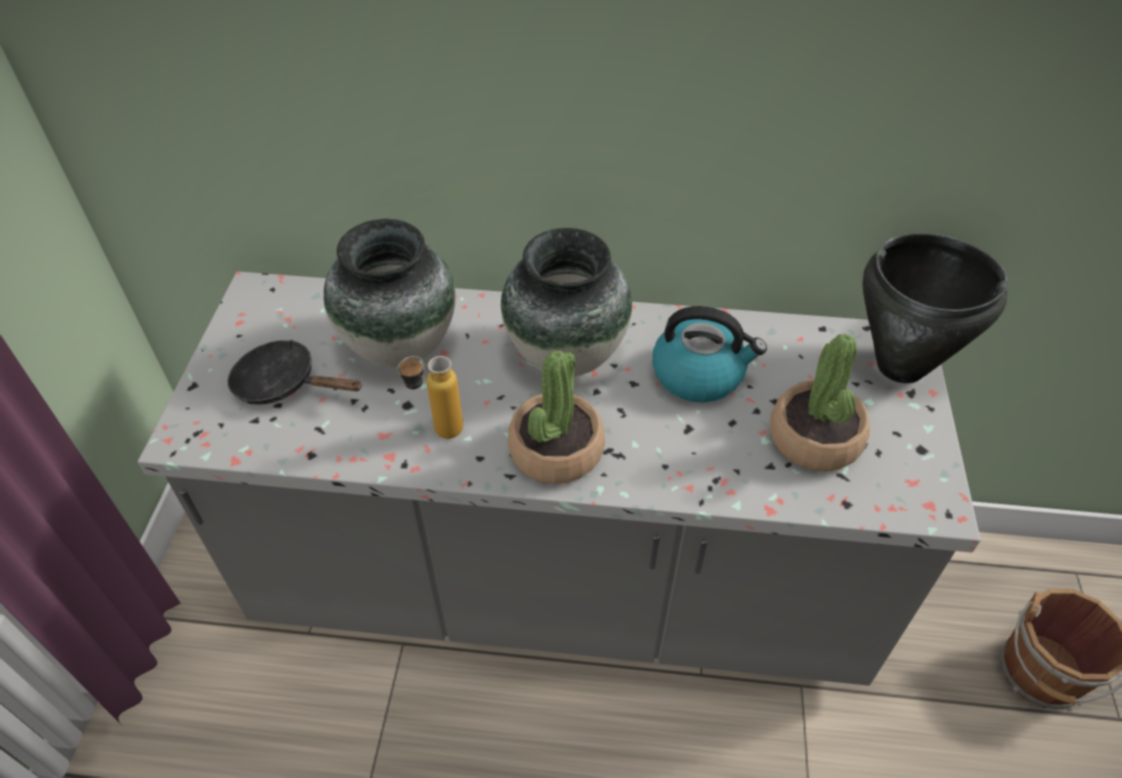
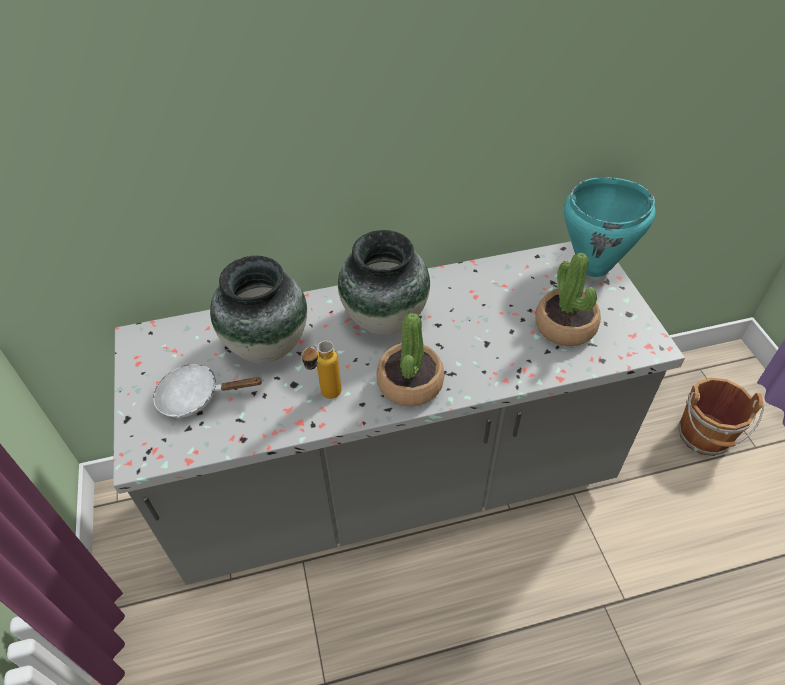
camera: 20 degrees left, 0 degrees up
(284, 384) = (196, 397): black frying pan -> white frying pan
(699, 374) = (476, 306): kettle -> none
(901, 366) = (594, 267): black cooking pot -> turquoise cooking pot

